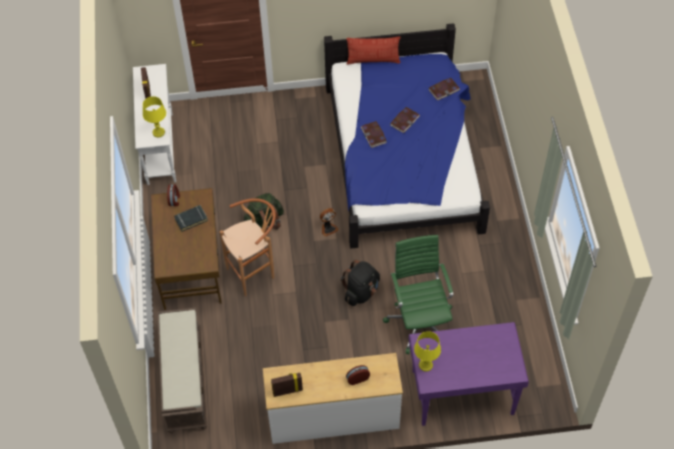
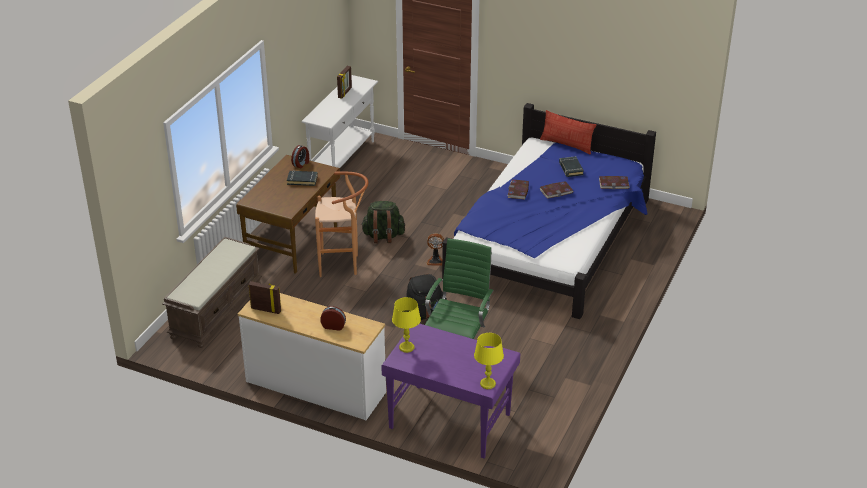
camera: 30 degrees right, 20 degrees down
(159, 132) = (329, 118): yellow table lamp -> yellow table lamp (488, 384)
(397, 88) = (571, 168): none -> black book

